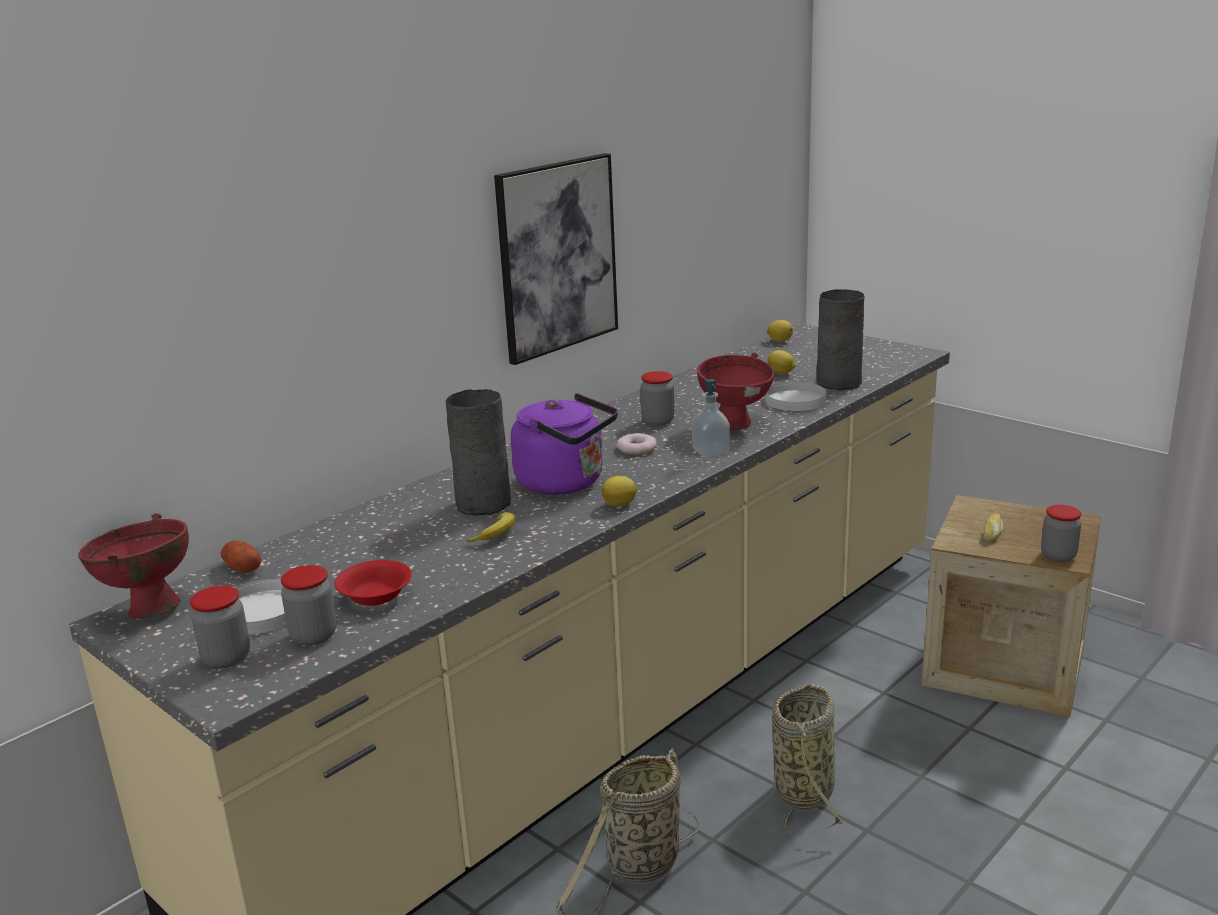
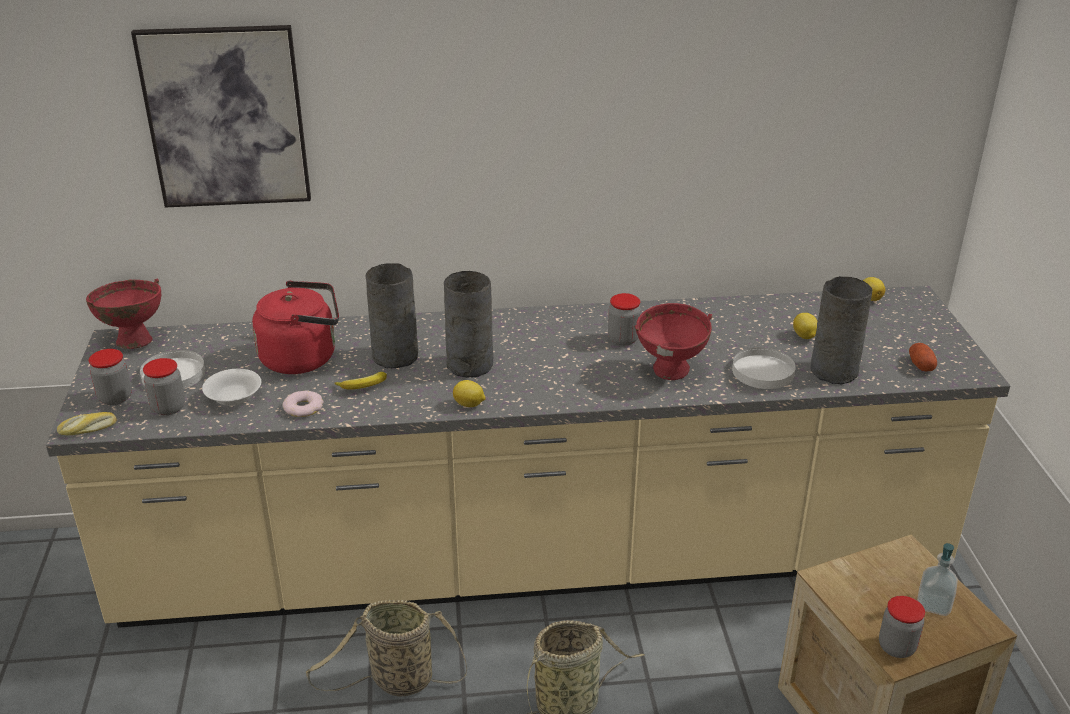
camera: 40 degrees right, 10 degrees up
(242, 568) = (210, 335): potato -> potato (920, 365)
(376, 596) = (234, 397): red bowl -> white bowl
(390, 541) = (303, 357): none -> red kettle
(557, 257) = (579, 163): picture -> picture (226, 117)
(566, 483) = (469, 365): purple kettle -> grey vase
(636, 448) = (564, 358): donut -> donut (303, 407)
(710, 452) = (607, 390): soap dispenser -> soap dispenser (933, 604)
(993, 533) = (876, 590): bread -> bread (88, 429)

